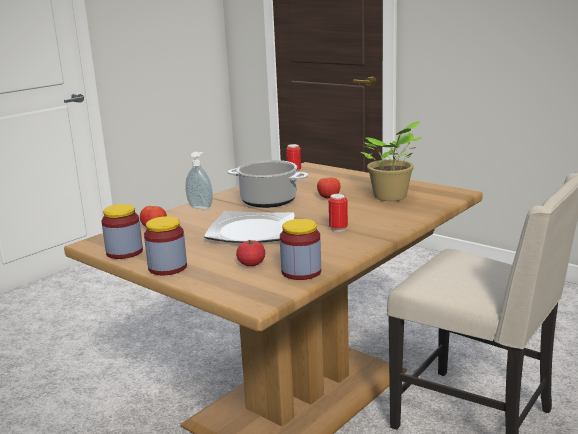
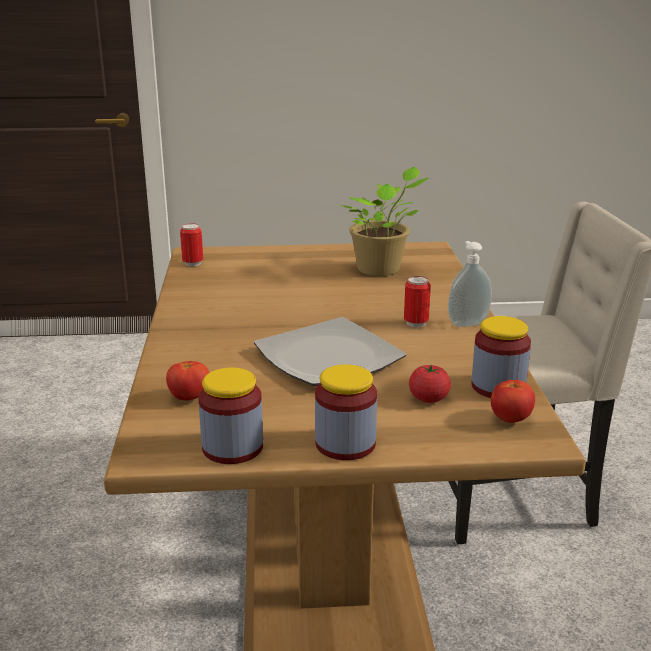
camera: 45 degrees left, 5 degrees up
(201, 207) = (183, 346): soap dispenser -> soap dispenser (467, 323)
(269, 201) = (256, 311): cooking pot -> none
(329, 198) = (317, 288): tomato -> tomato (510, 419)

